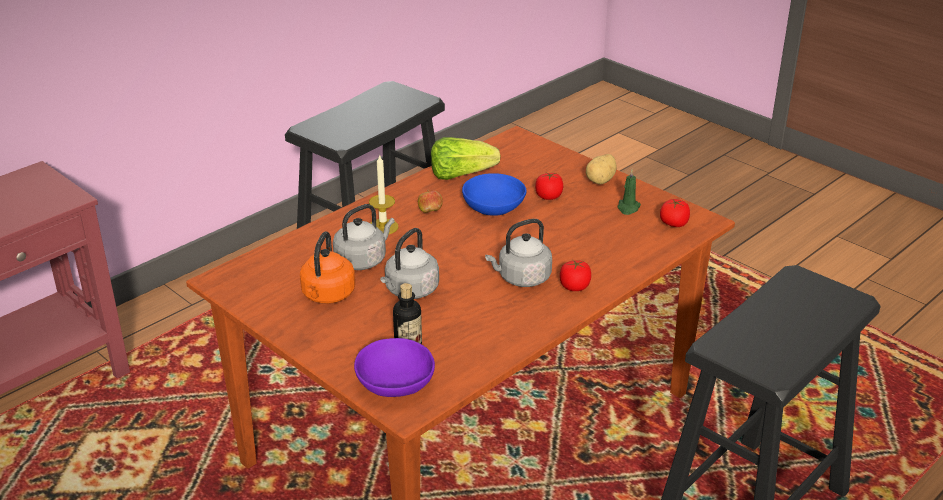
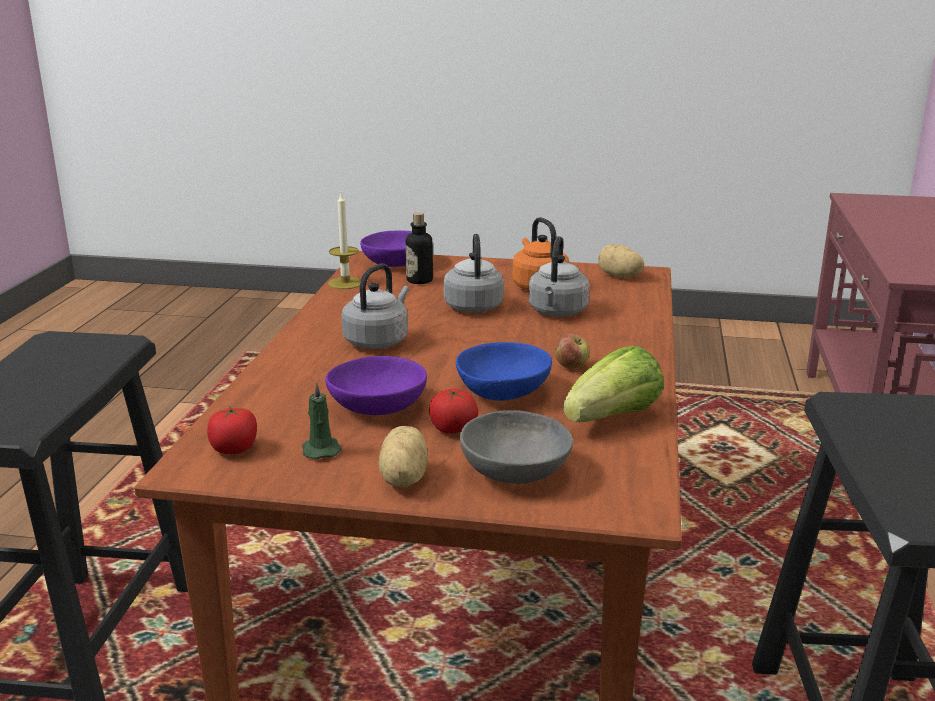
camera: 145 degrees right, 10 degrees down
(247, 283) = (619, 276): none -> potato
(383, 227) = (592, 339): candle -> candle (345, 283)
(545, 166) = (516, 472): none -> grey bowl
(574, 223) = (378, 406): none -> purple bowl
(575, 286) = (312, 350): tomato -> none

